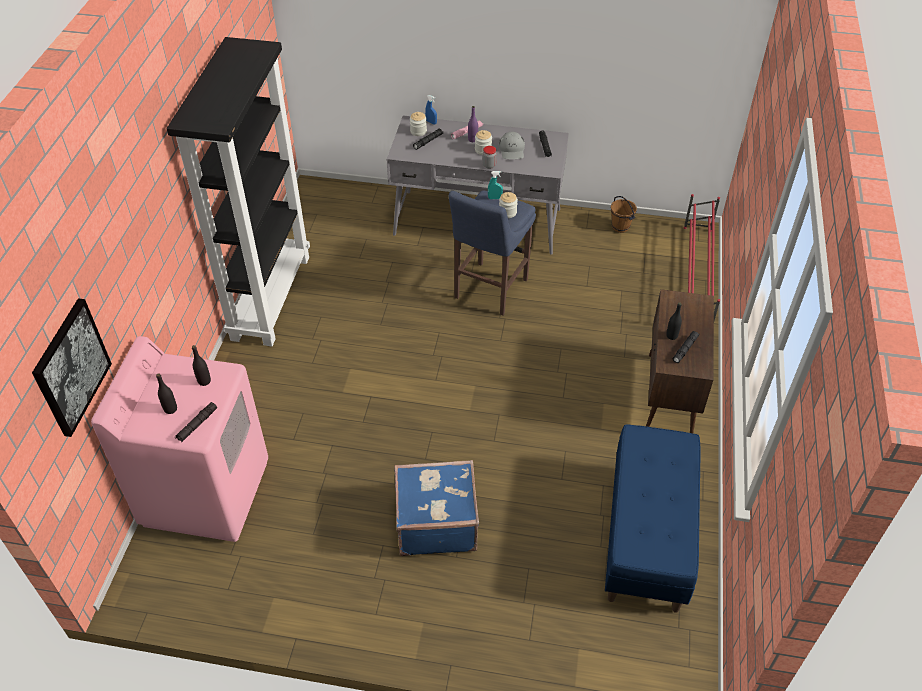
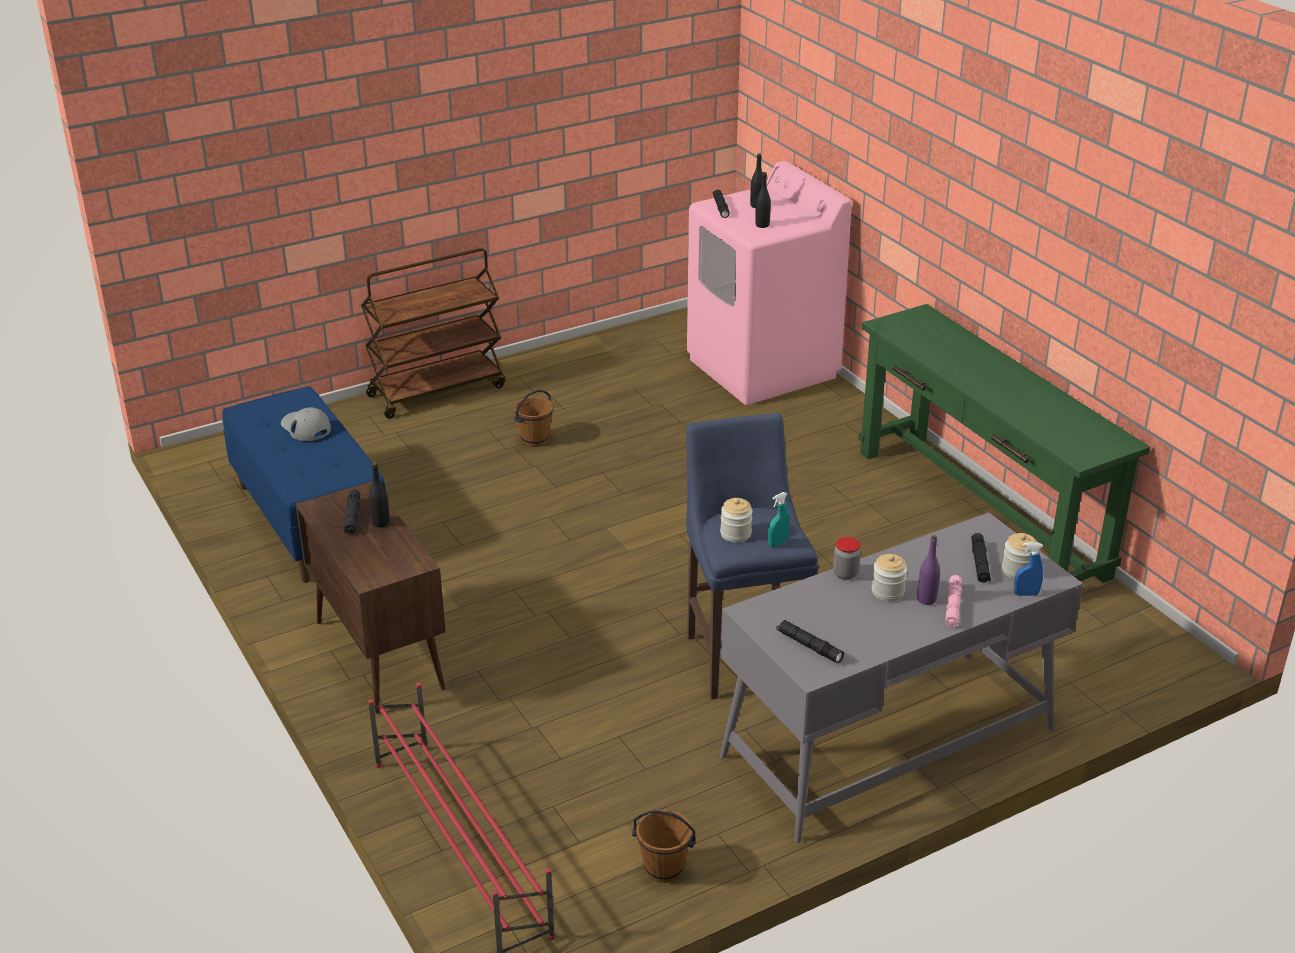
camera: 140 degrees right, 15 degrees down
(71, 367) = (799, 100): picture -> none
(270, 296) = (979, 512): black bookcase -> green console table
(435, 522) = (534, 440): blue suitcase -> brown bucket
(452, 639) = (437, 390): none -> brown cart
(512, 150) = (849, 614): grey cap -> grey cap (305, 427)

